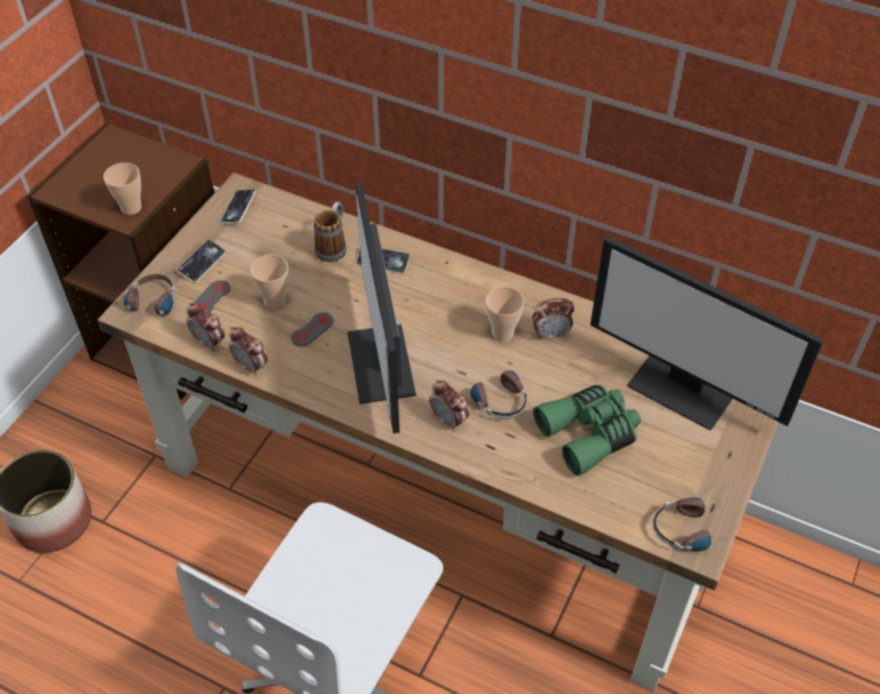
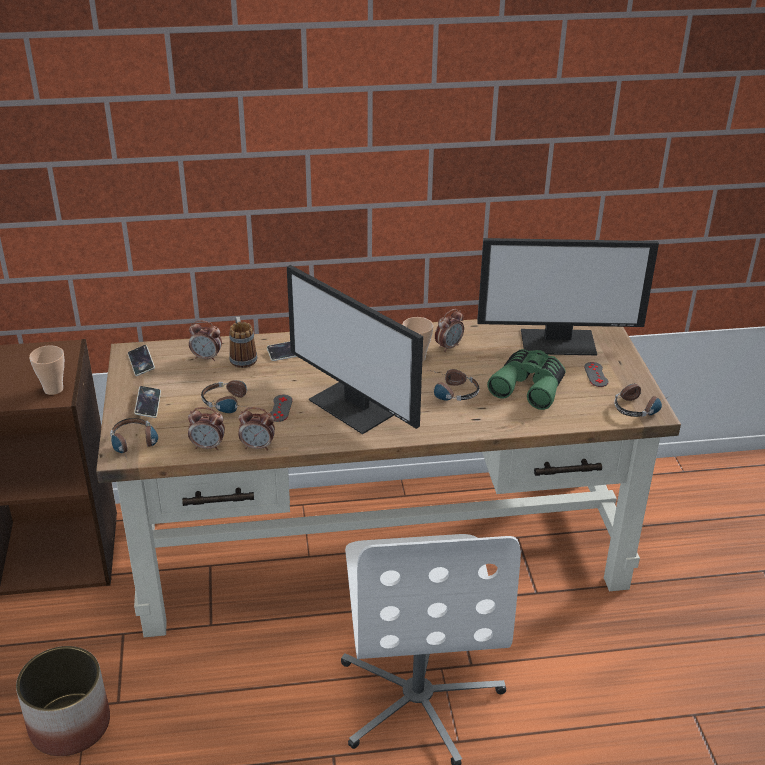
camera: 35 degrees left, 15 degrees down
(211, 298) = (179, 421): grey game controller -> grey game controller (596, 374)
(274, 300) = (232, 403): cup -> headphones
(449, 420) = (433, 417): alarm clock -> alarm clock (207, 357)

